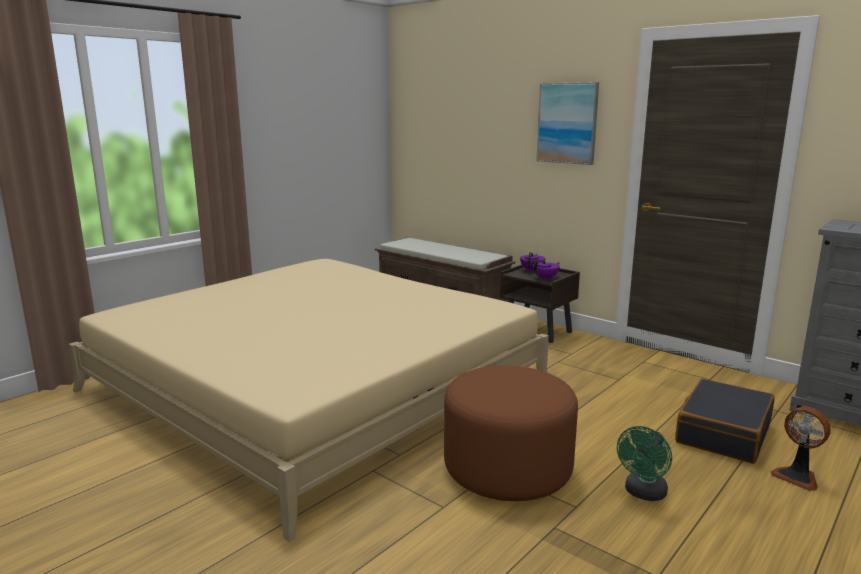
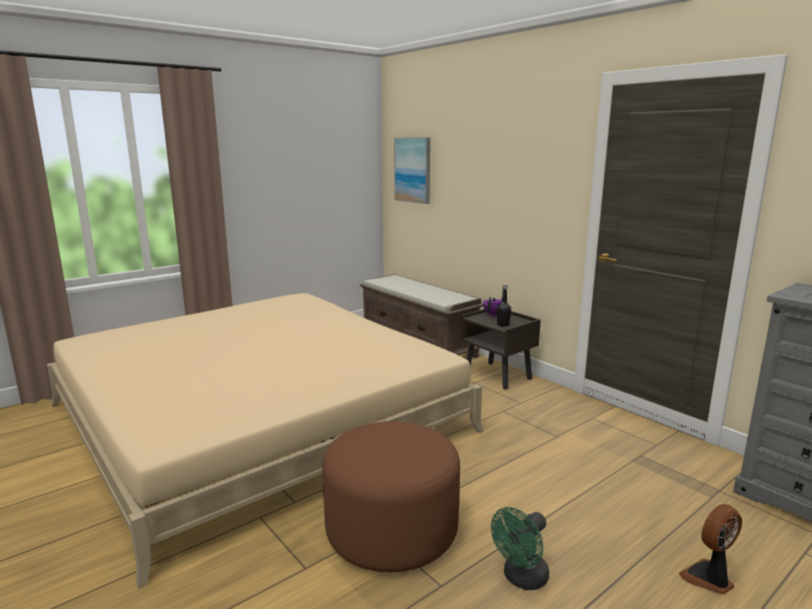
camera: 10 degrees right, 0 degrees up
(546, 278) = (503, 325): purple teapot -> black bottle
(567, 123) = (532, 170): picture -> picture (413, 170)
(722, 433) = (643, 512): black suitcase -> none
(797, 477) = (709, 579): fan -> fan turned 90 degrees clockwise

